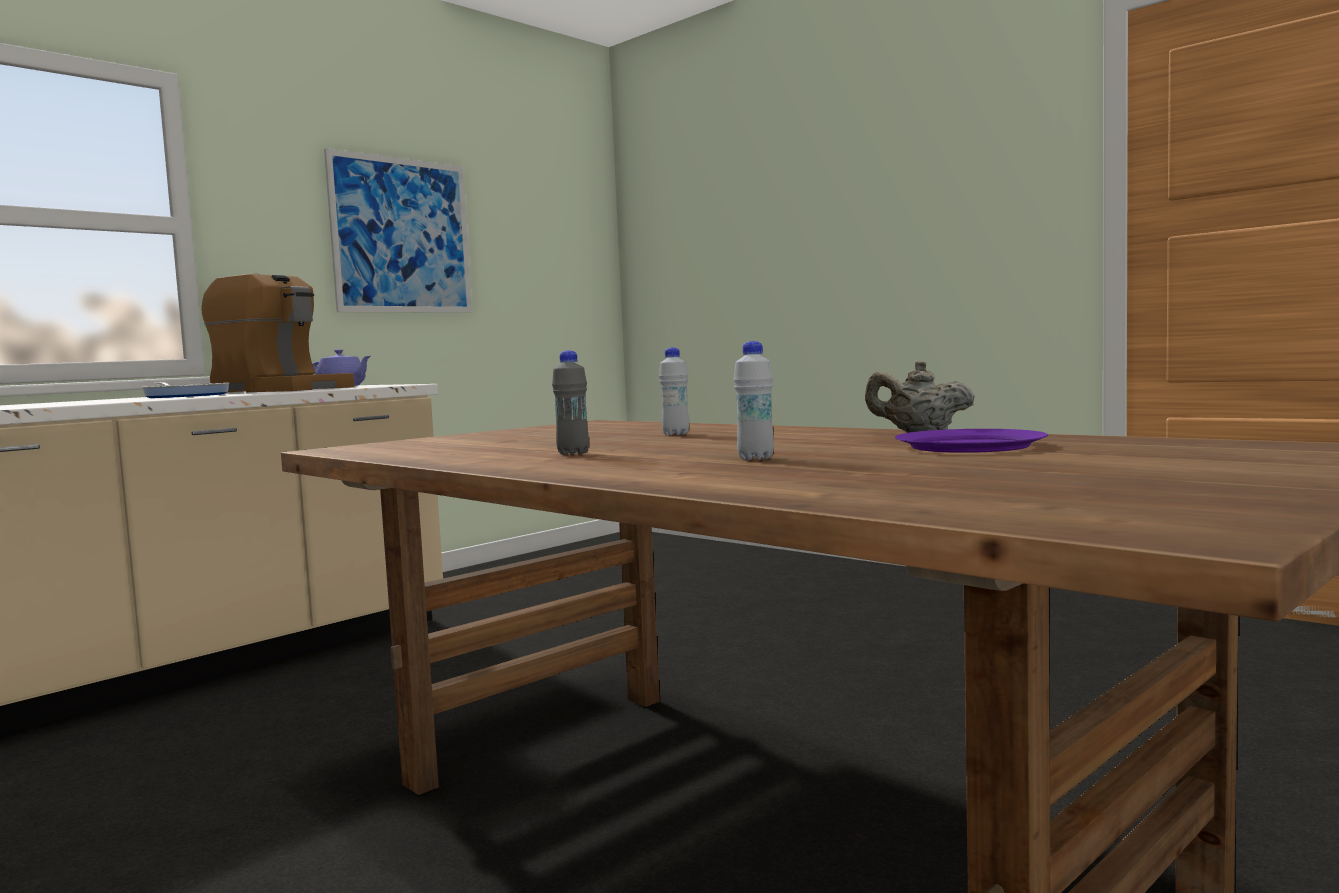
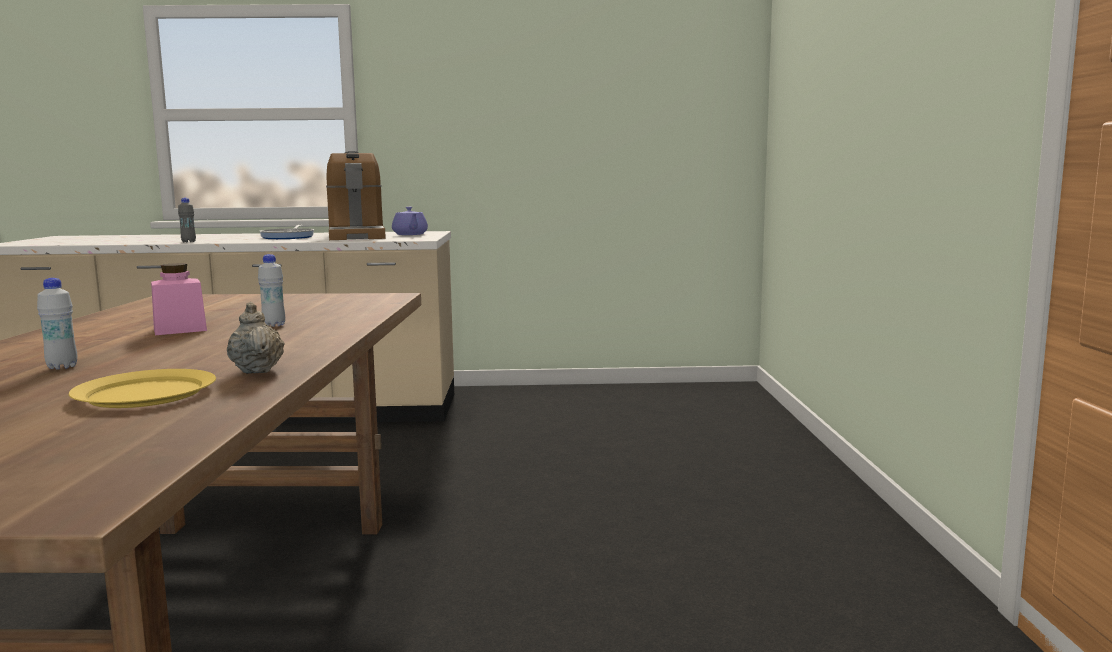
camera: 45 degrees right, 5 degrees up
(401, 236) = (521, 108): picture -> none
(573, 453) = (116, 333): grey bottle -> grey bottle (188, 242)
(614, 445) = (180, 330): none -> pink jar
(970, 446) = (144, 394): purple plate -> yellow plate

